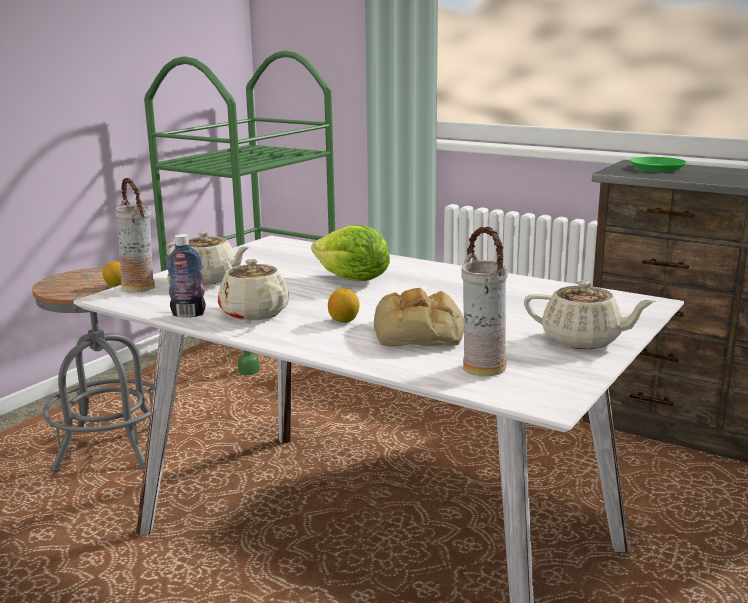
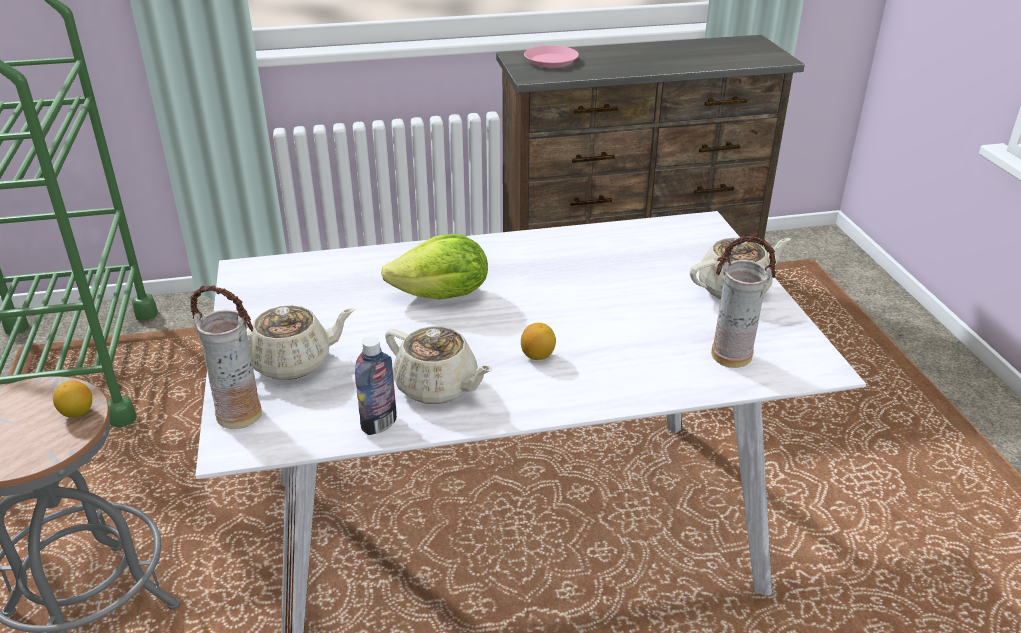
camera: 45 degrees left, 15 degrees up
(253, 312) = (438, 387): beige teapot -> beige teapot turned 150 degrees counterclockwise
(419, 333) = (621, 340): bread -> none
(657, 168) = (551, 61): green plate -> pink plate

